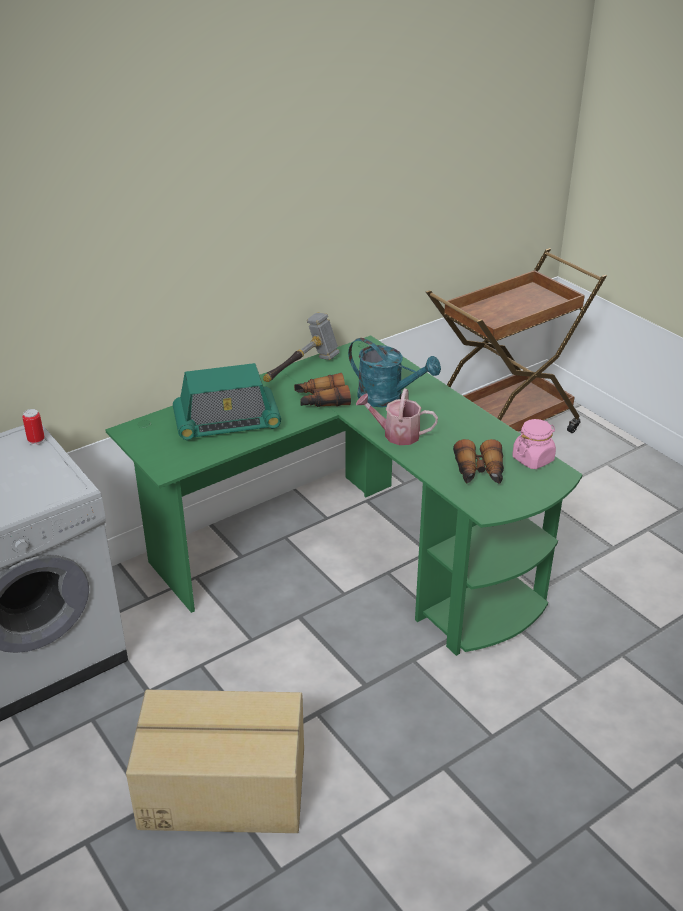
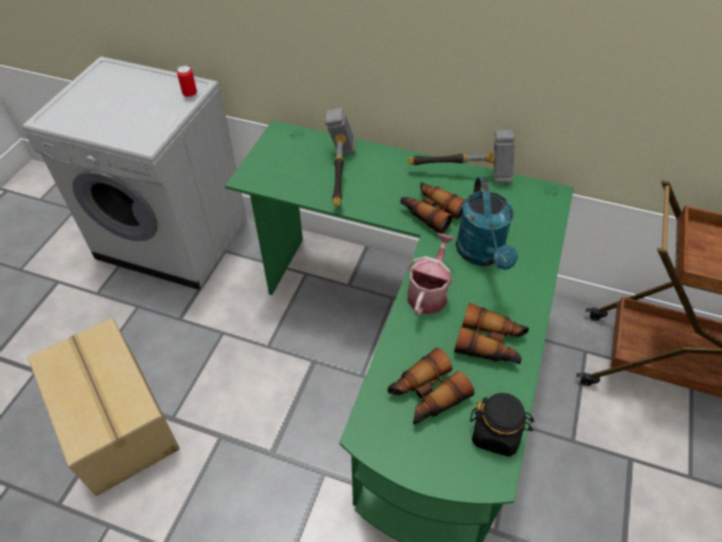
camera: 55 degrees right, 15 degrees up
(227, 423) = (340, 175): radio -> hammer
(396, 434) = (429, 292): watering can -> watering can turned 45 degrees clockwise
(465, 430) = (490, 343): none -> binoculars
(533, 459) = (496, 433): pink jar -> black jar

